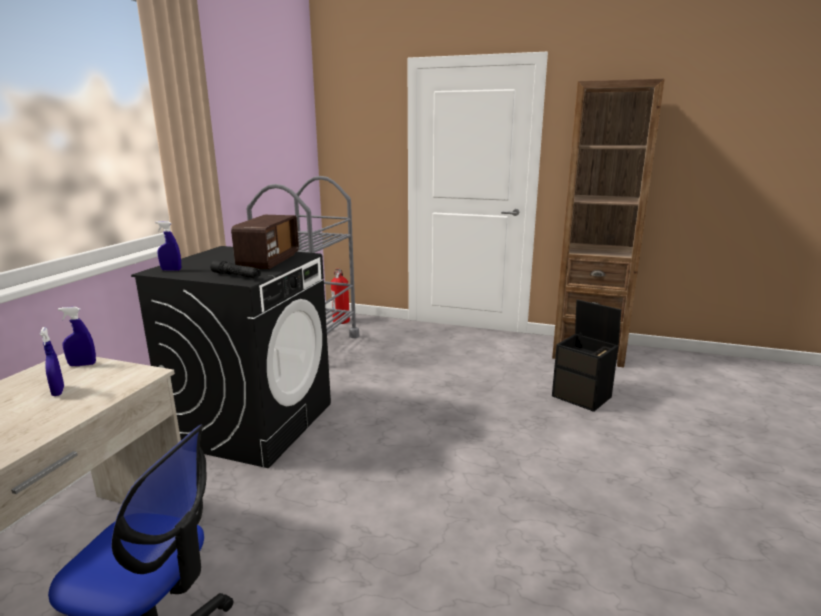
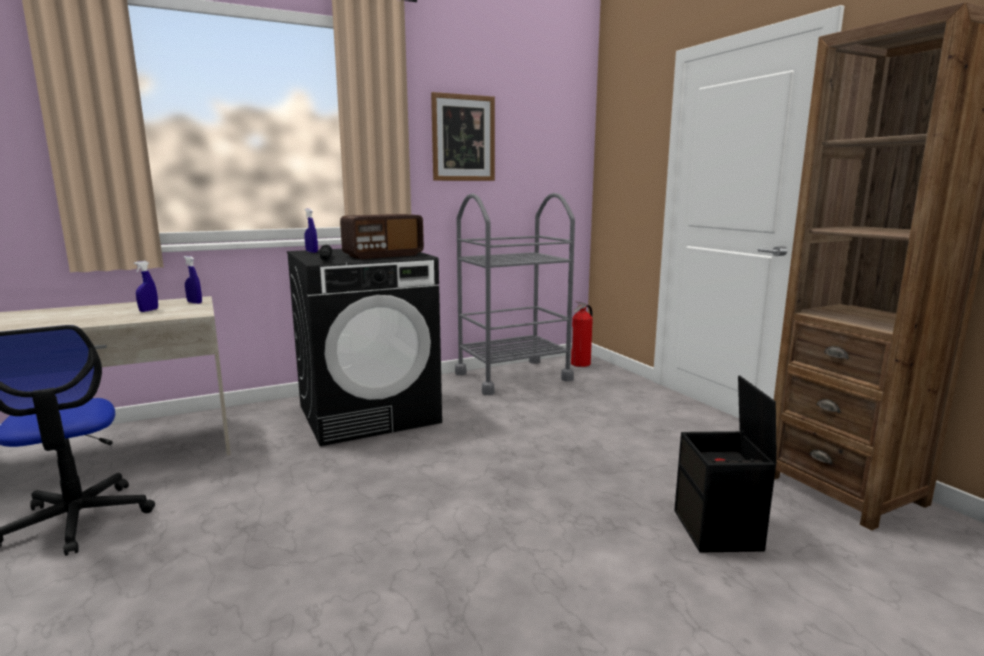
camera: 45 degrees right, 5 degrees down
(239, 126) = (463, 138): none -> picture

